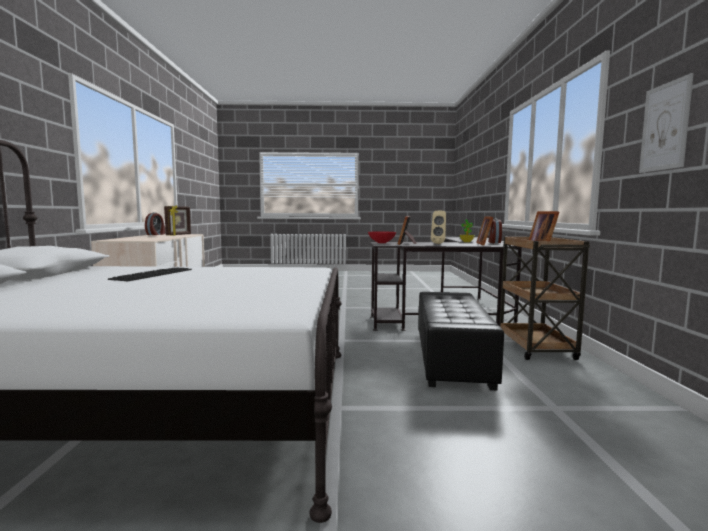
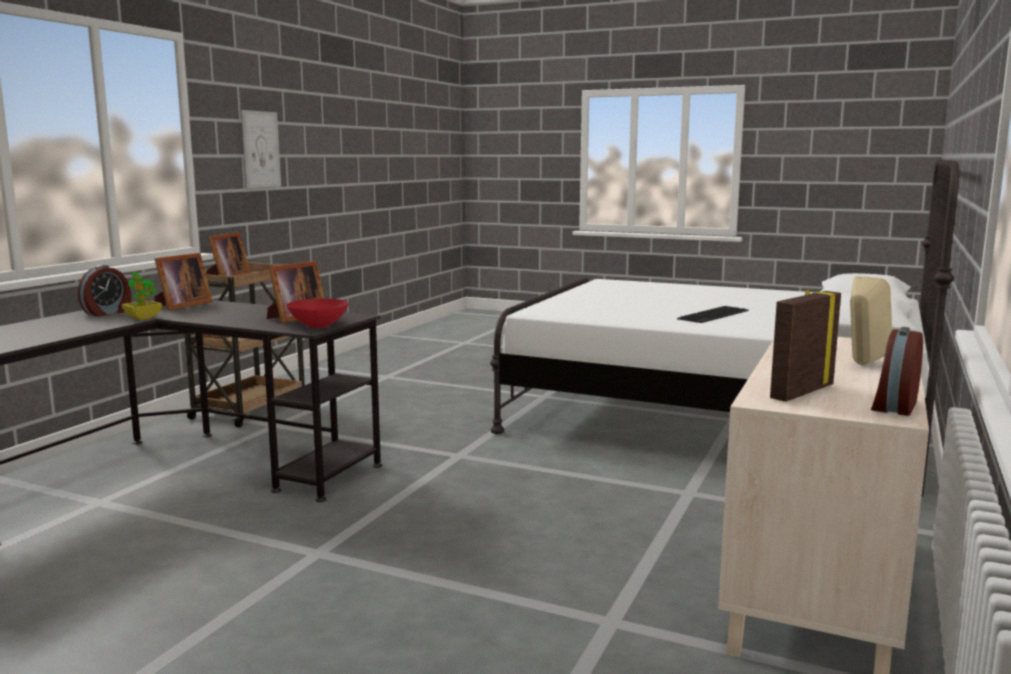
camera: 155 degrees left, 5 degrees up
(438, 244) = (244, 313): beige speaker -> beige speaker (862, 365)
(452, 357) = (368, 414): black ottoman -> none

